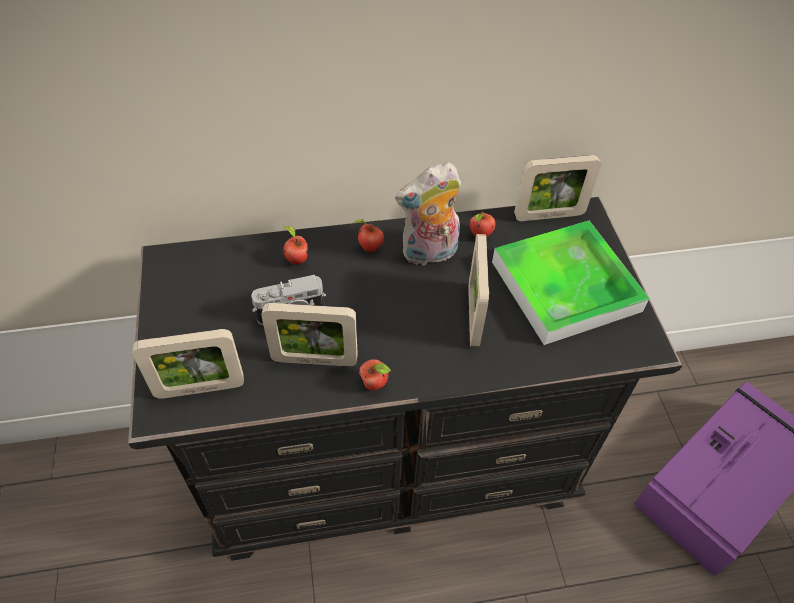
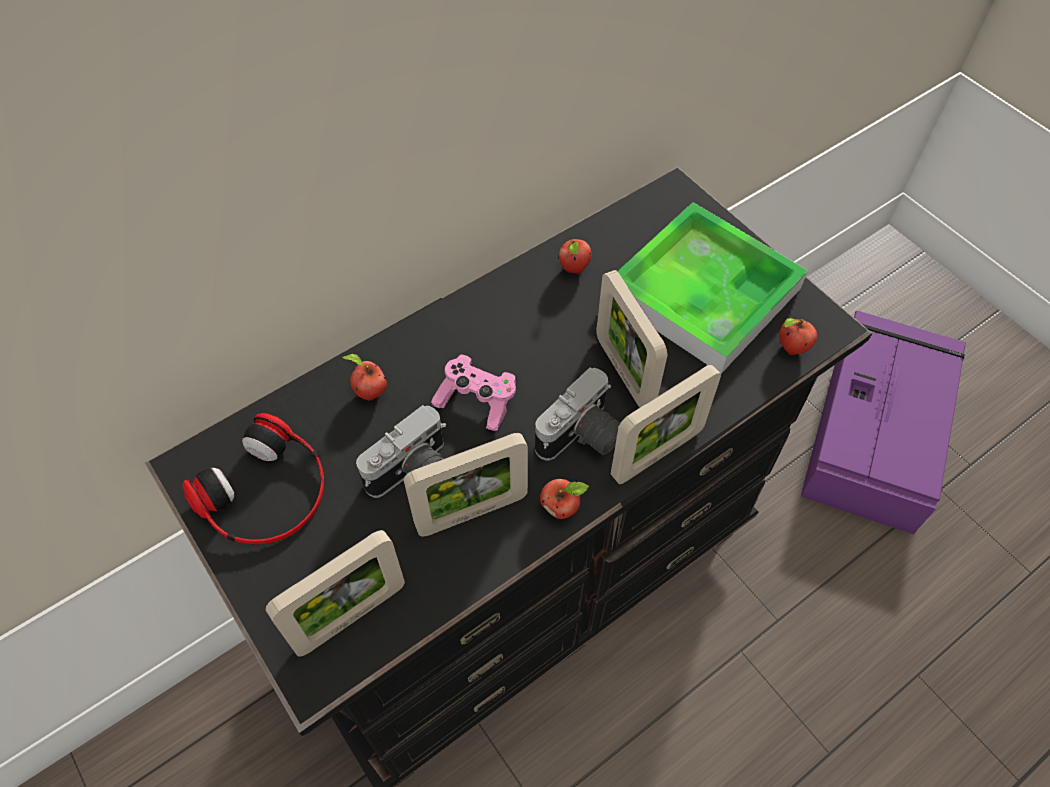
camera: 25 degrees left, 5 degrees up
(197, 293) = (266, 492): none -> headphones
(362, 292) = (477, 400): none -> pink game controller
(369, 248) = (451, 339): apple -> apple (791, 349)
(417, 345) = (582, 437): none -> camera
(429, 254) = (528, 317): plush toy -> none
(549, 215) = (637, 212): picture frame -> picture frame (657, 454)

